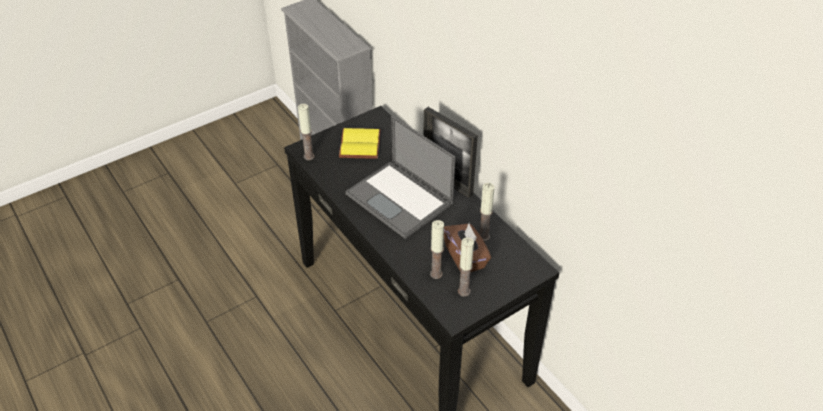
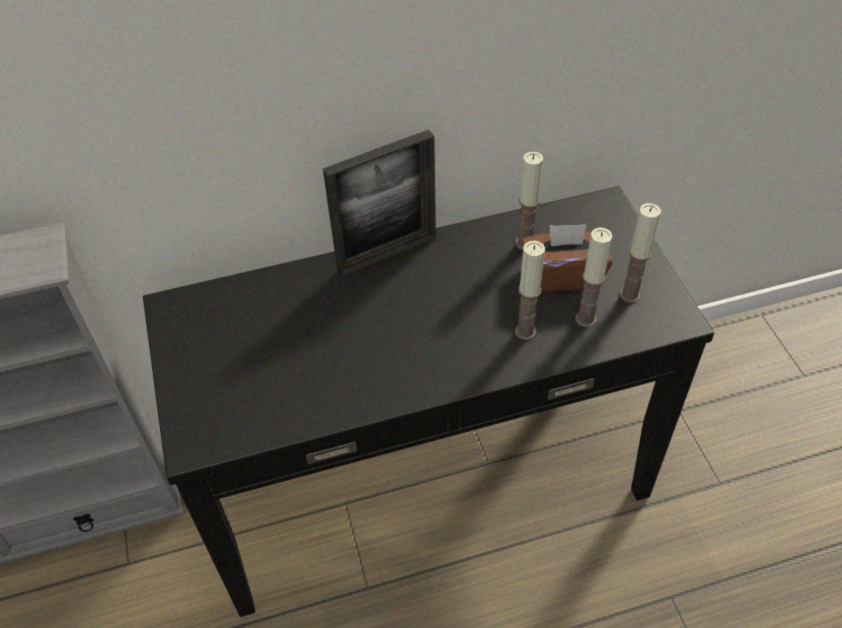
camera: 70 degrees left, 5 degrees up
(309, 156) = (220, 438): candle -> candle (525, 331)
(358, 144) = (230, 350): yellow book -> none
(400, 199) = (402, 324): laptop -> none

